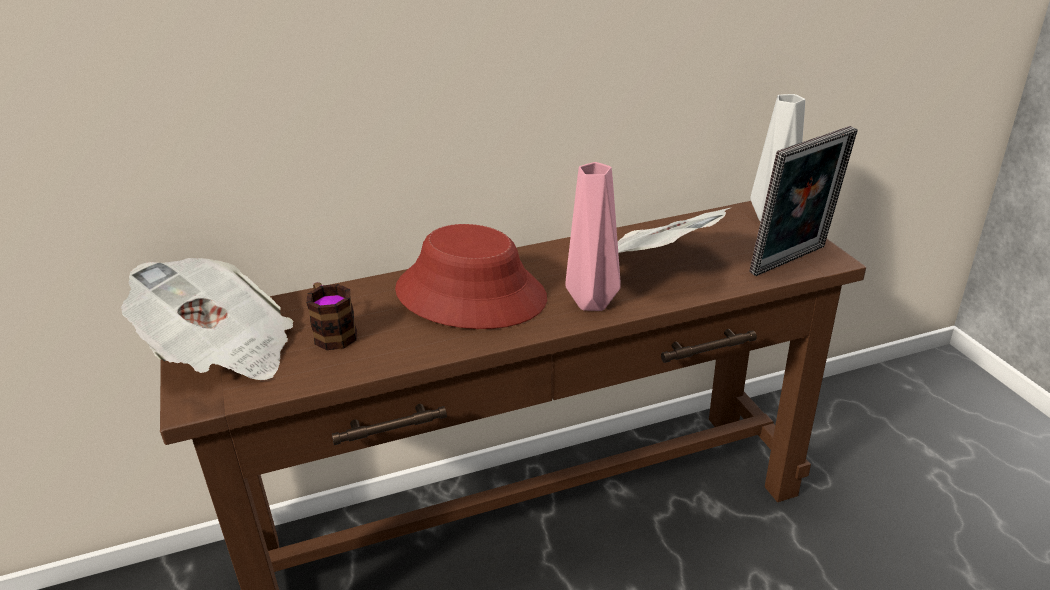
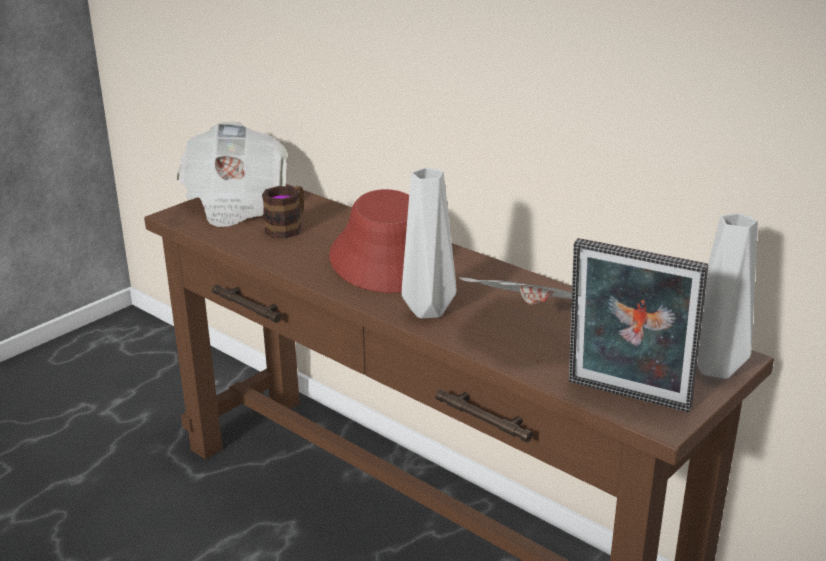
camera: 60 degrees right, 5 degrees down
(591, 301) = (429, 310): pink vase -> grey vase

